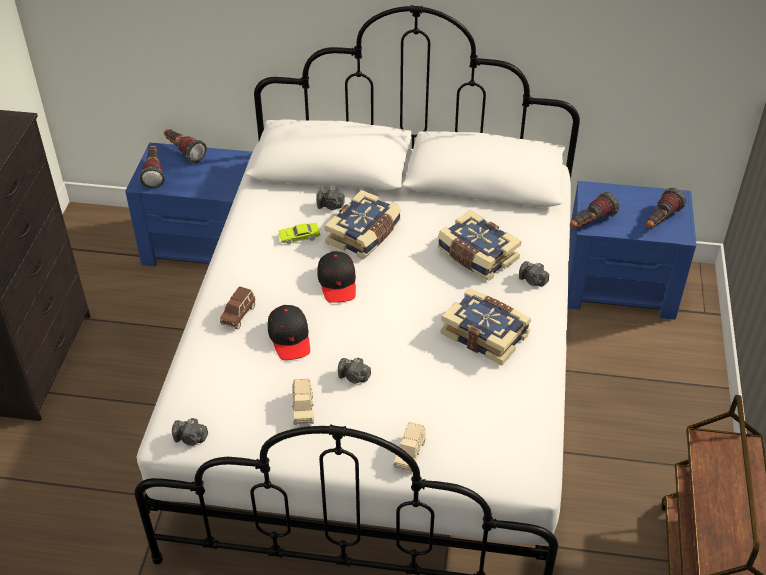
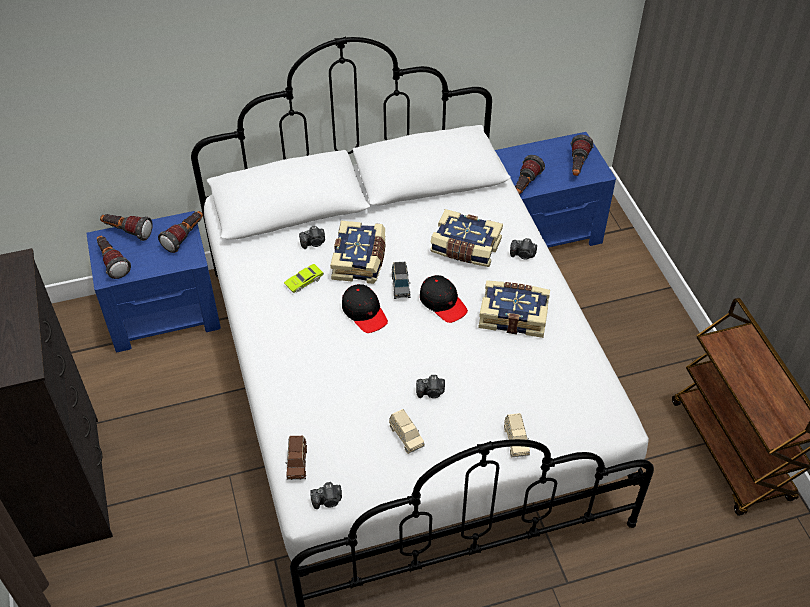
camera: 25 degrees left, 5 degrees up
(230, 171) = (185, 237): none -> flashlight
(238, 315) = (297, 373): brown toy car -> brown toy car (297, 463)
(290, 338) = (355, 377): black cap -> black cap (443, 303)
(388, 270) = (400, 286): none -> grey toy car

